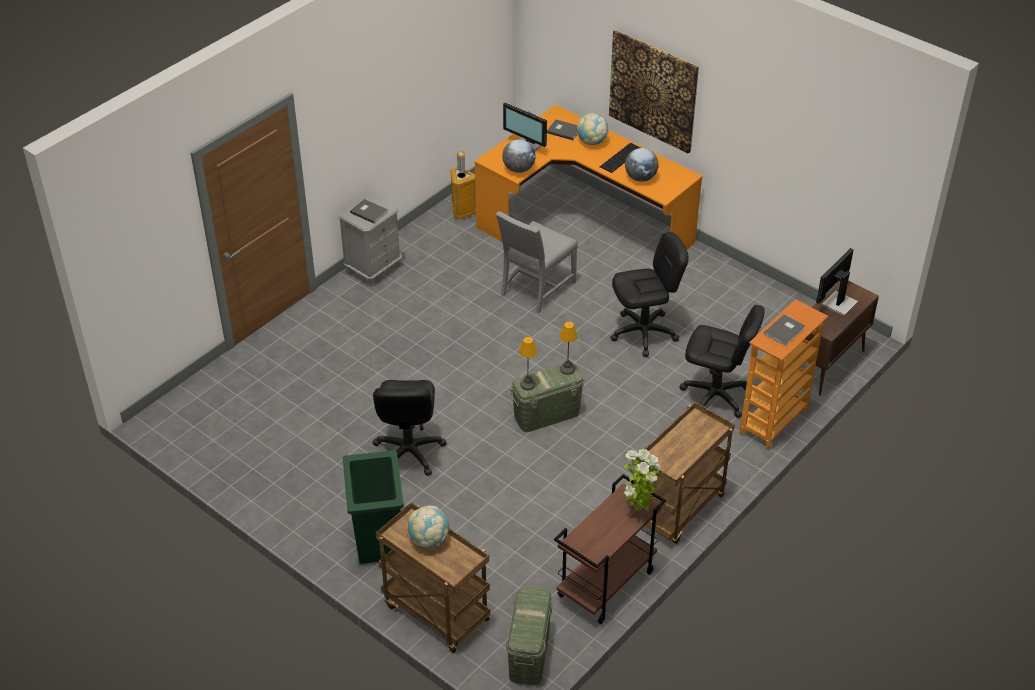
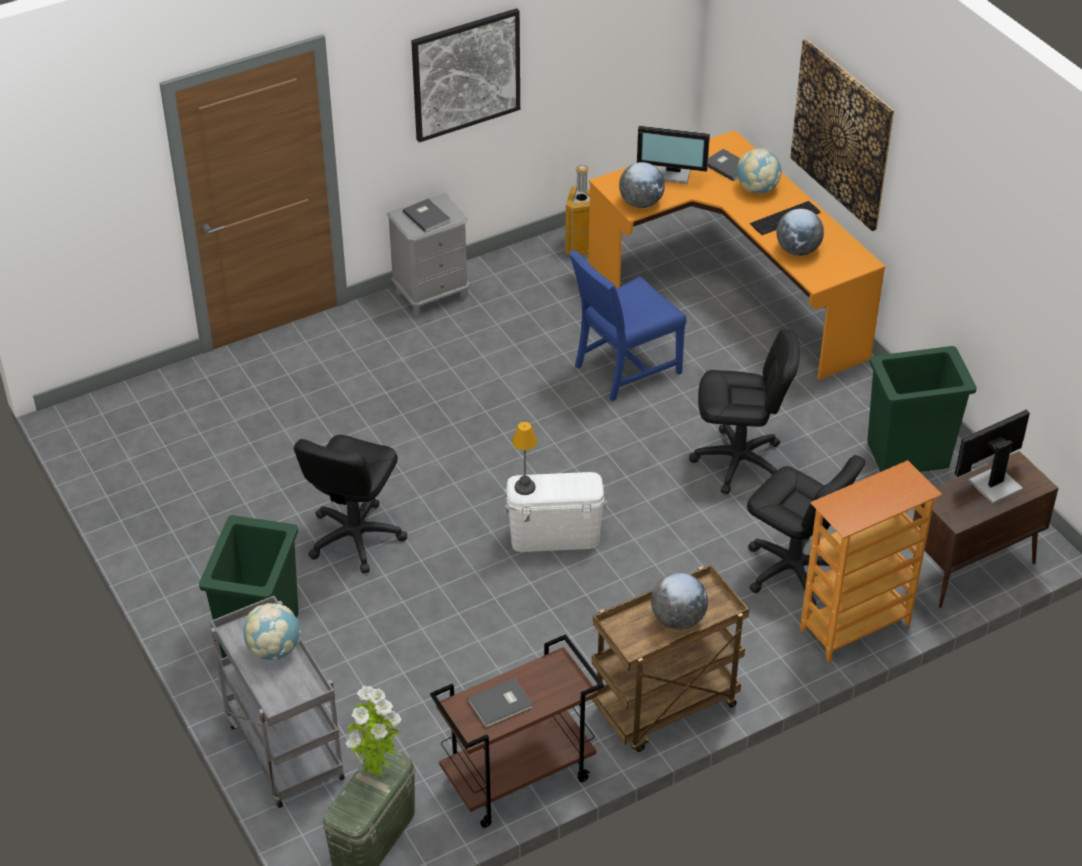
camera: 20 degrees right, 0 degrees up
(379, 102) = (466, 74): none -> picture
(434, 612) = (282, 749): brown cart -> grey cart
(530, 143) = (673, 173): monitor -> monitor turned 45 degrees counterclockwise
(535, 289) = (623, 369): grey chair -> blue chair
(546, 415) = (554, 536): green storage box -> white storage box
(568, 369) = (588, 481): table lamp -> none
(638, 510) = (564, 687): potted plant -> potted plant (375, 770)
(690, 444) = (678, 619): none -> globe
(751, 301) = (909, 455): none -> green trash can
(785, 331) = (869, 500): grey book -> grey book (501, 705)

